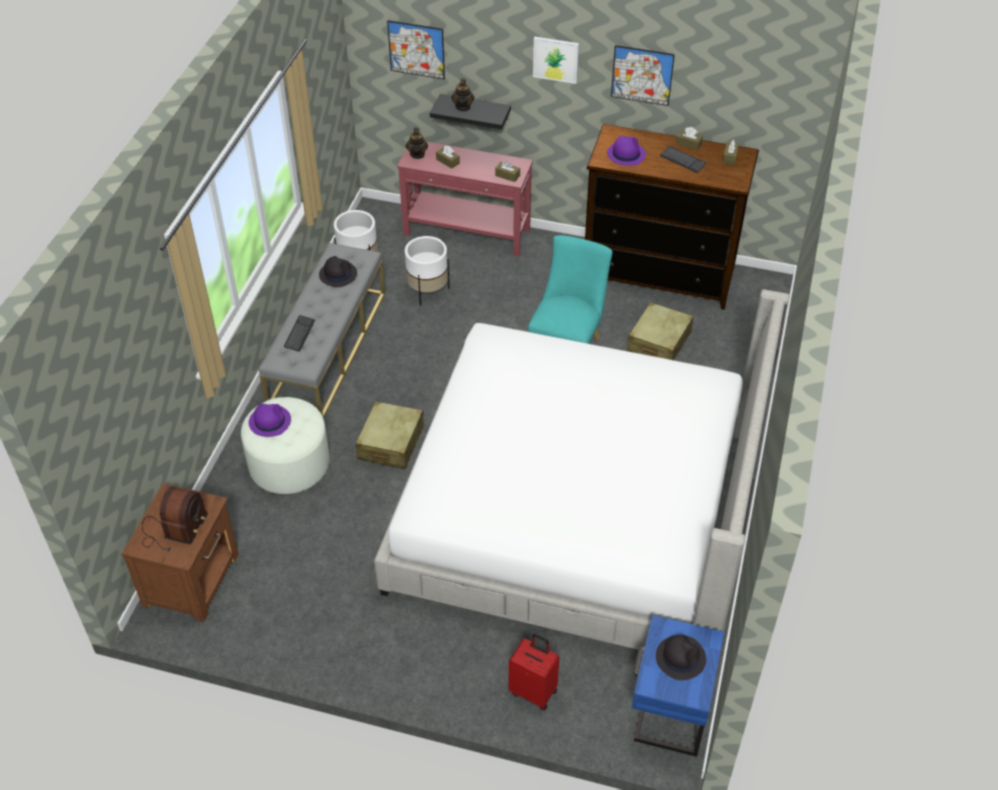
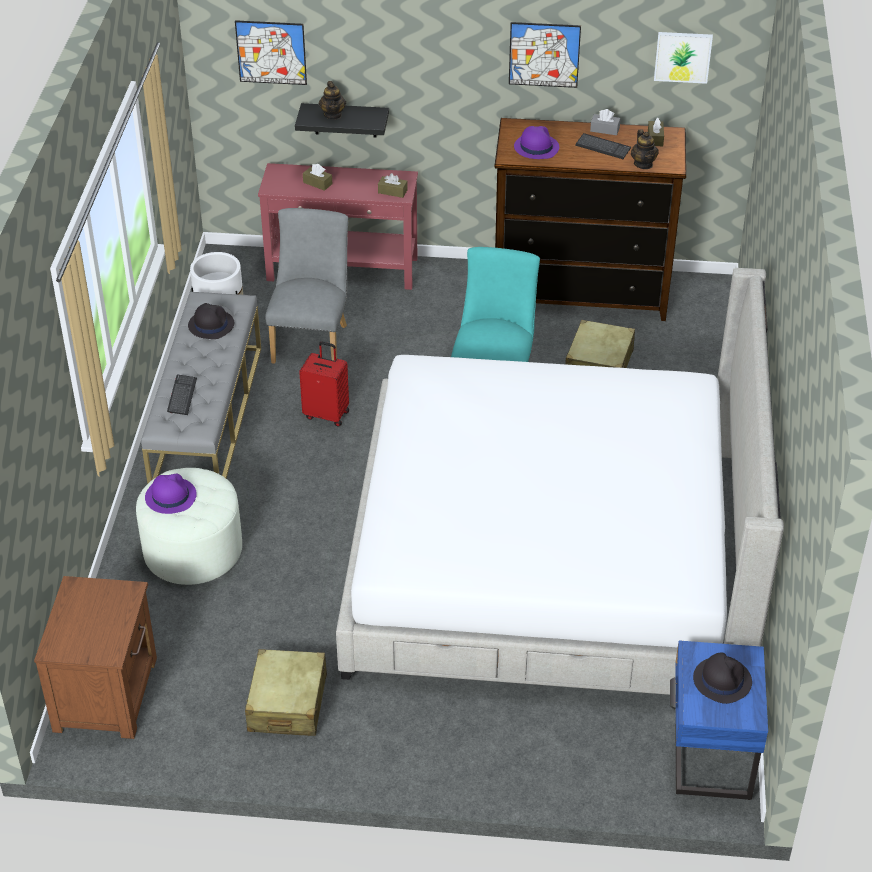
camera: 10 degrees left, 5 degrees down
(174, 529) = (92, 625): radio -> none
(390, 443) = (310, 512): beige suitcase -> beige suitcase (287, 703)
(417, 154) = (279, 179): teapot -> teapot (643, 164)
(428, 291) = (312, 340): white planter -> grey chair
(534, 691) = (548, 758): red suitcase -> red suitcase (327, 414)
(555, 59) = (441, 46): picture -> picture (682, 57)
(688, 144) = (605, 129): brown tissue box -> grey tissue box

